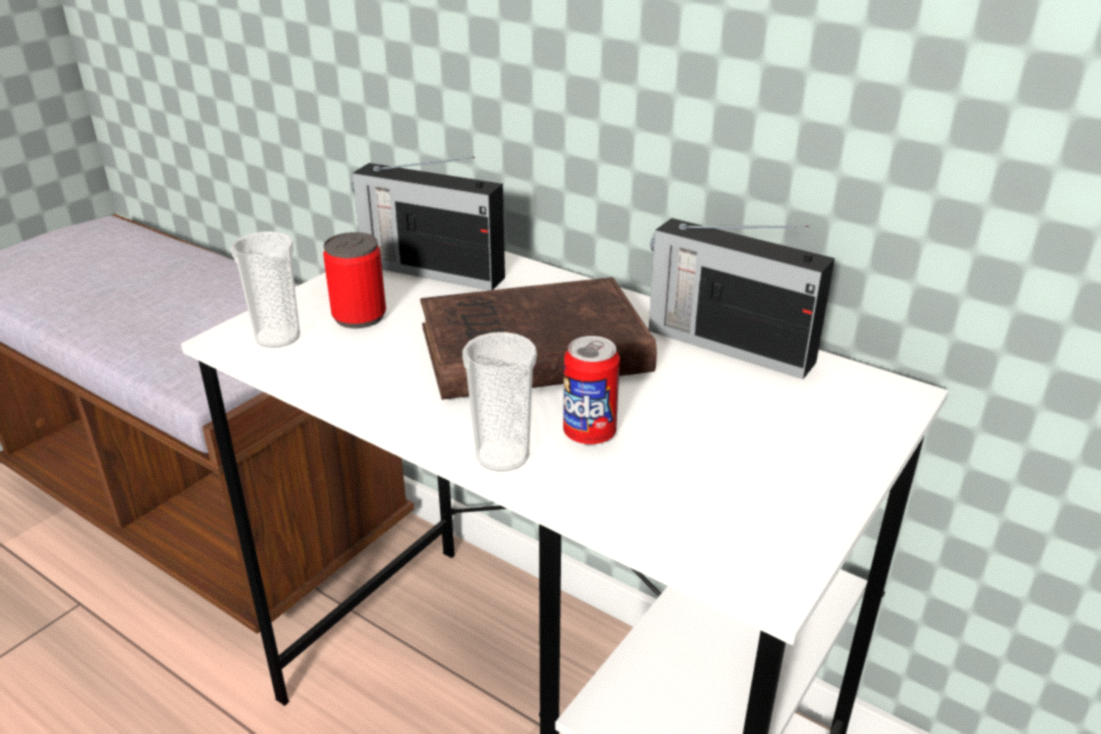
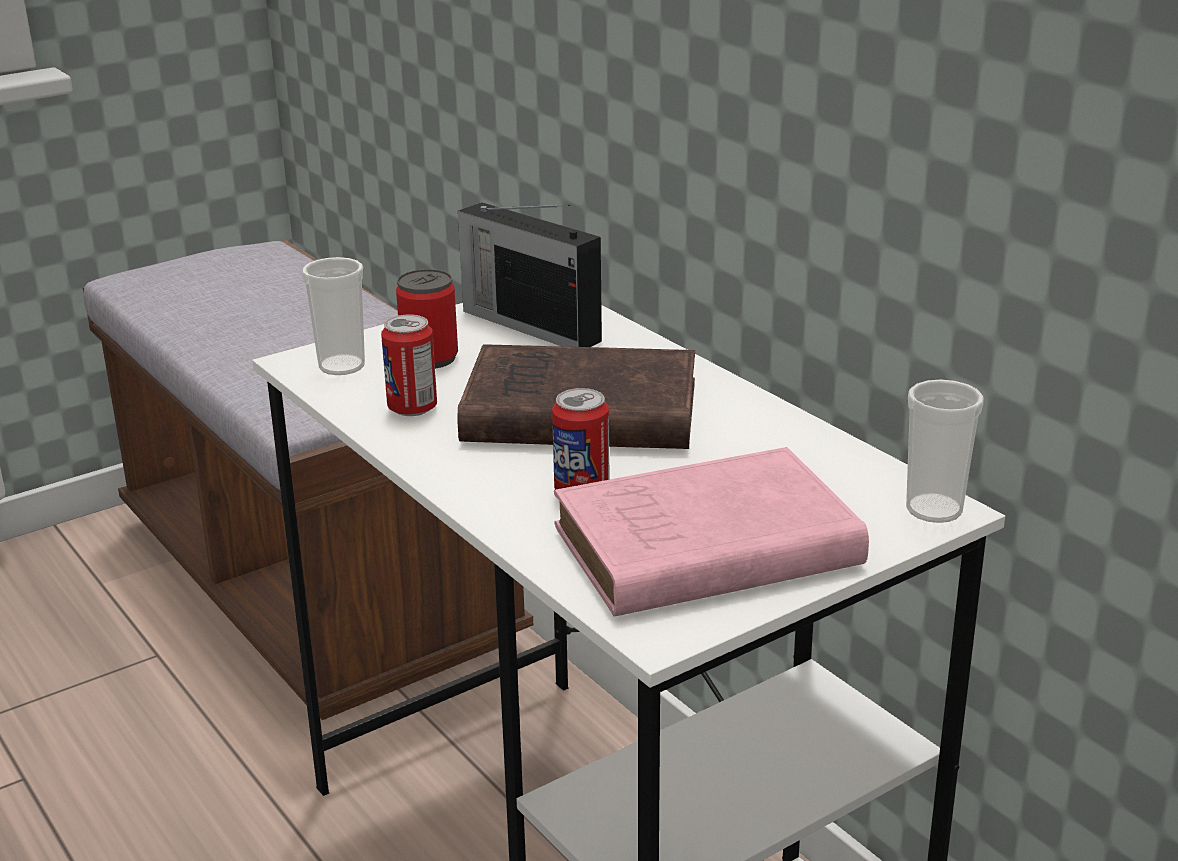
camera: 20 degrees right, 5 degrees down
(373, 371) = (412, 408): none -> can
(502, 456) = (485, 496): cup -> cup (934, 509)
(727, 345) = (790, 437): radio -> none
(735, 475) = (698, 548): none -> pink book

